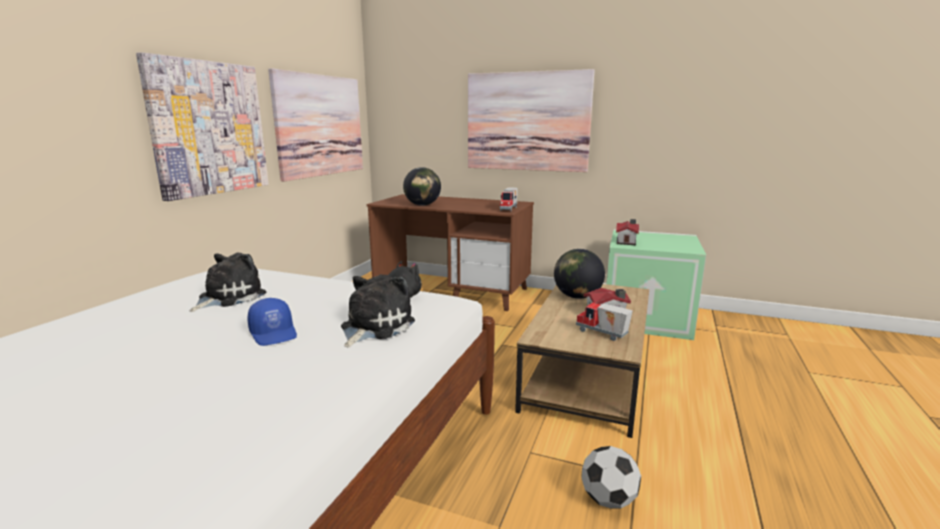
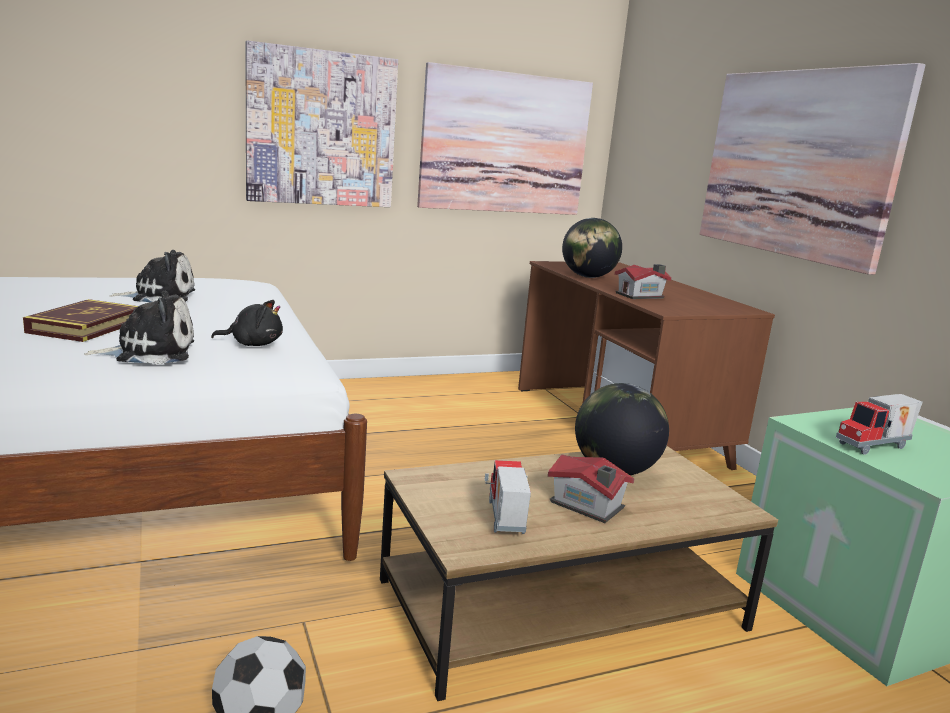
camera: 45 degrees right, 0 degrees up
(274, 333) = (86, 326): blue cap -> book
(509, 209) = (687, 310): toy truck -> toy truck (874, 447)
(627, 241) = (838, 423): toy house -> toy house (641, 296)

